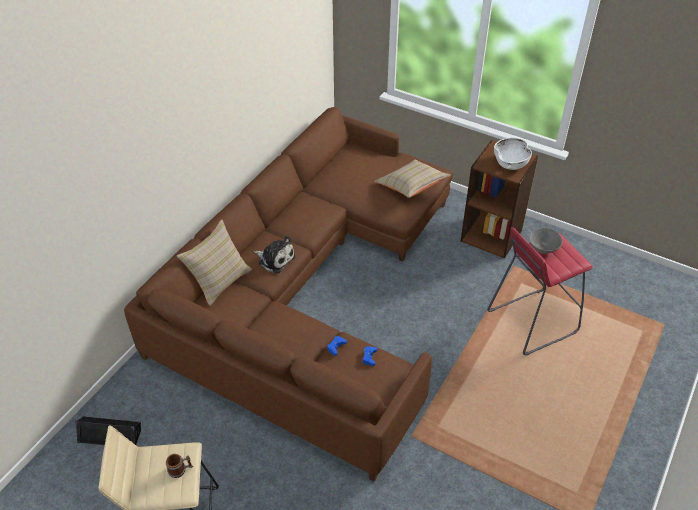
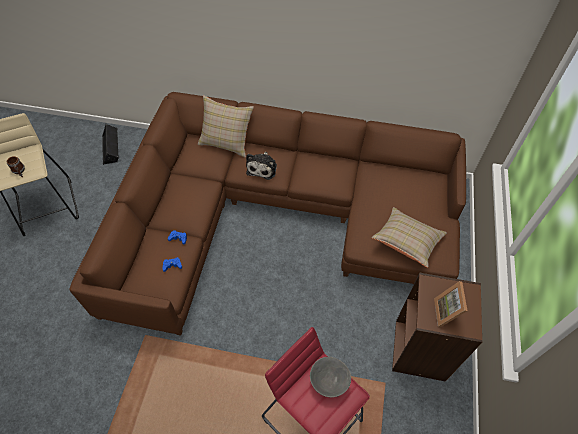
camera: 70 degrees right, 10 degrees up
(510, 163) = (448, 313): white bowl -> picture frame

